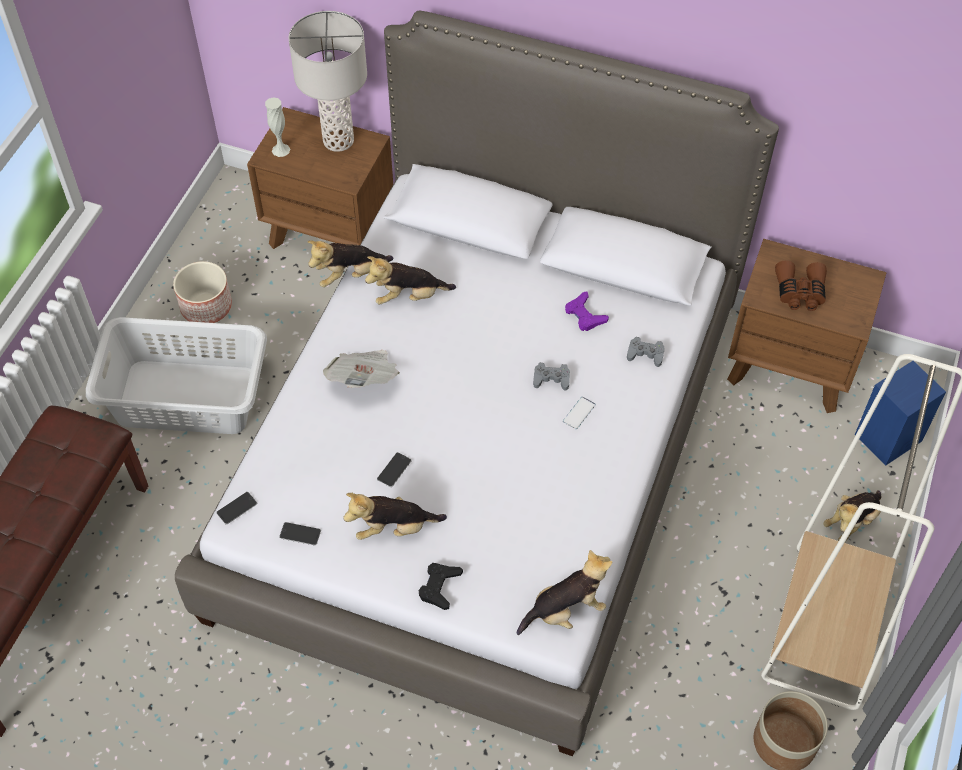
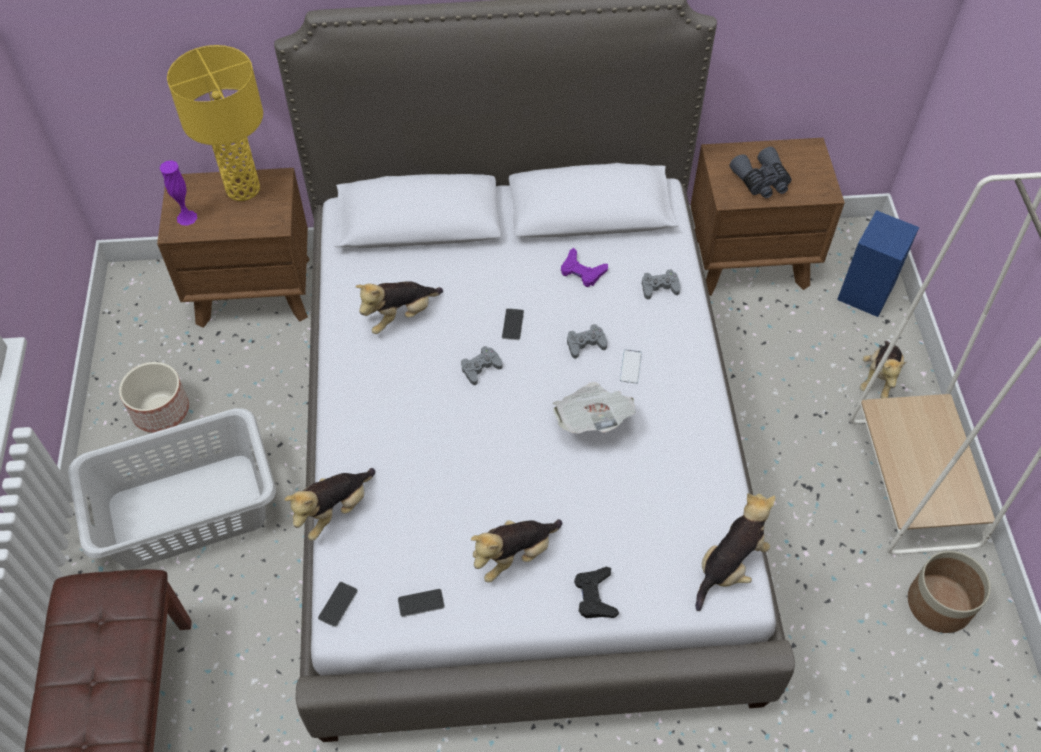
camera: 25 degrees left, 0 degrees up
(281, 150) = (187, 217): white vase -> purple vase
(338, 140) = (242, 189): white table lamp -> yellow table lamp
(349, 275) = (327, 316): plush toy -> plush toy (334, 510)
(364, 379) = (401, 415): newspaper -> newspaper (592, 419)
(394, 470) = (482, 495): phone -> phone (513, 324)
(450, 365) = (481, 368): none -> grey game controller
(800, 292) = (761, 181): brown binoculars -> grey binoculars

